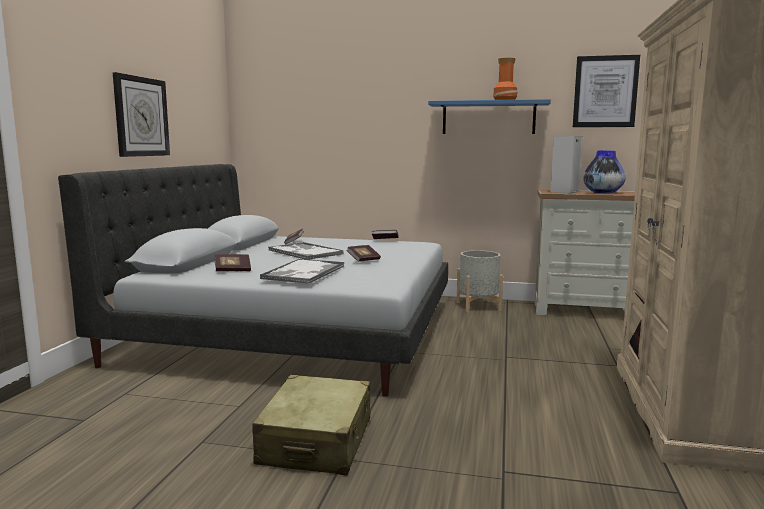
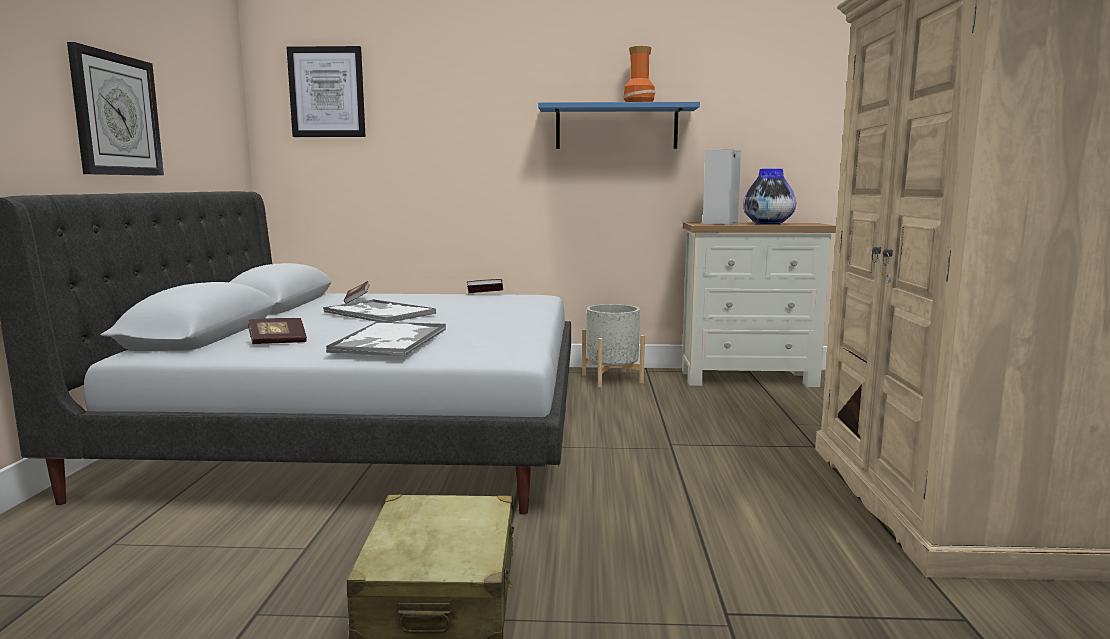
camera: 10 degrees left, 0 degrees up
(363, 260) = (469, 321): book -> none
(605, 91) = (764, 94): picture -> picture (327, 92)

